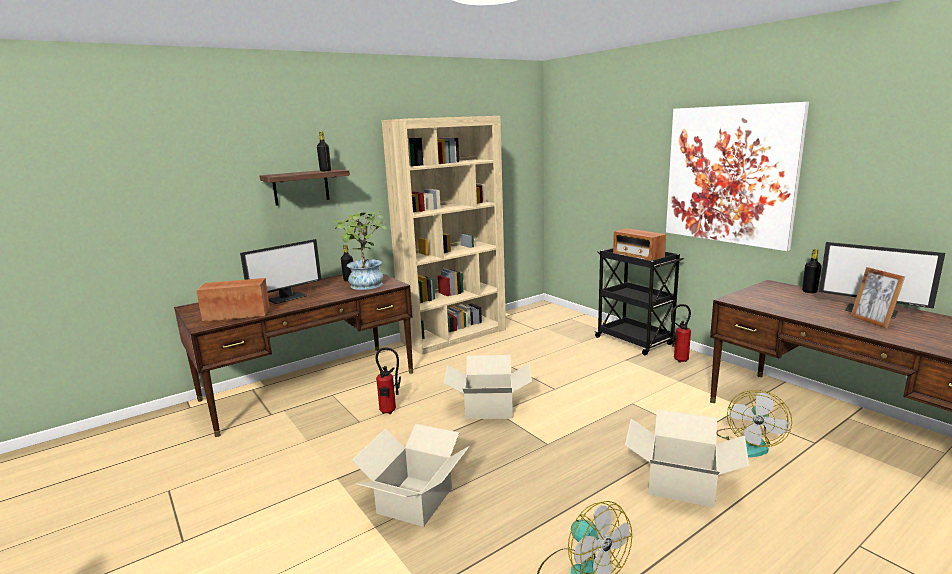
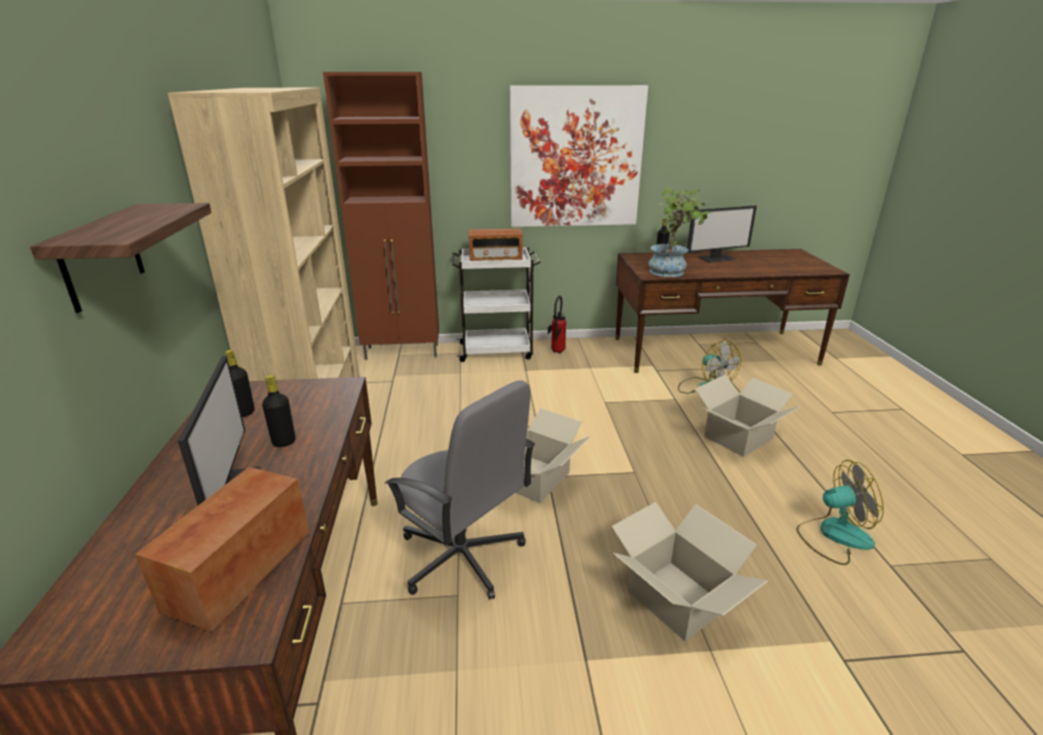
camera: 60 degrees left, 10 degrees up
(325, 171) = (161, 210): black bottle -> black bottle (284, 442)
(366, 286) = (310, 407): potted plant -> potted plant (672, 272)
(390, 412) = (462, 557): fire extinguisher -> grey office chair
(575, 318) = (403, 352): none -> brown cabinet
(635, 341) = (497, 351): black cart -> white cart
(872, 321) = (736, 265): picture frame -> none

